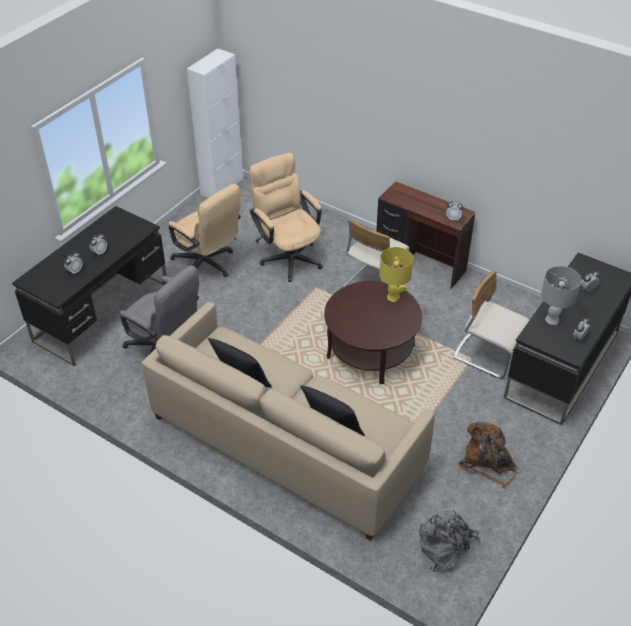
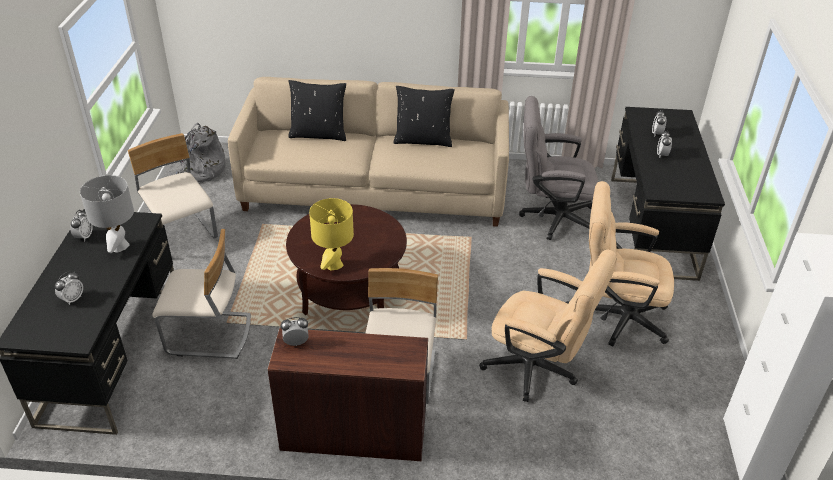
camera: 150 degrees right, 5 degrees down
(487, 462) = (181, 233): brown backpack -> beige chair

